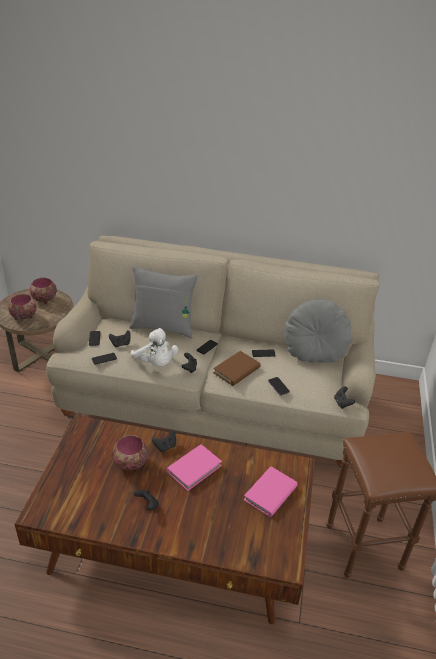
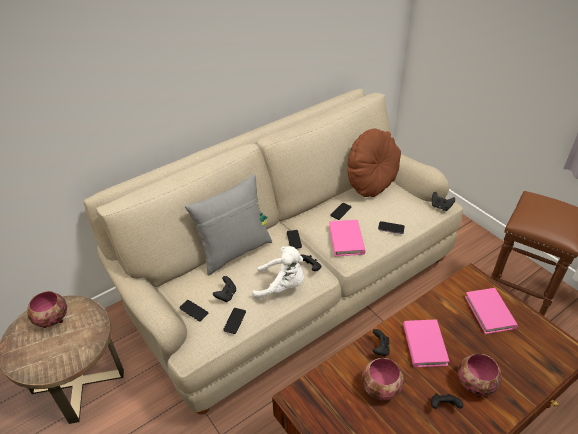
camera: 45 degrees left, 5 degrees up
(23, 316) = (57, 355): bowl -> bowl (474, 384)
(236, 370) = (346, 240): brown book -> pink book
(313, 355) = (371, 186): grey pillow -> brown pillow

